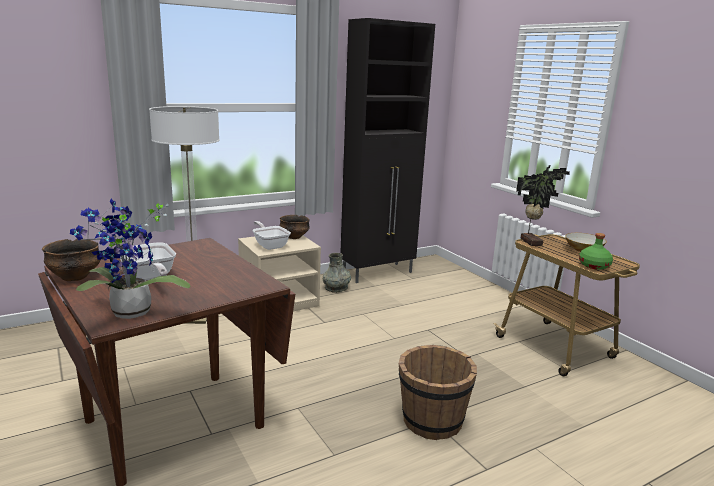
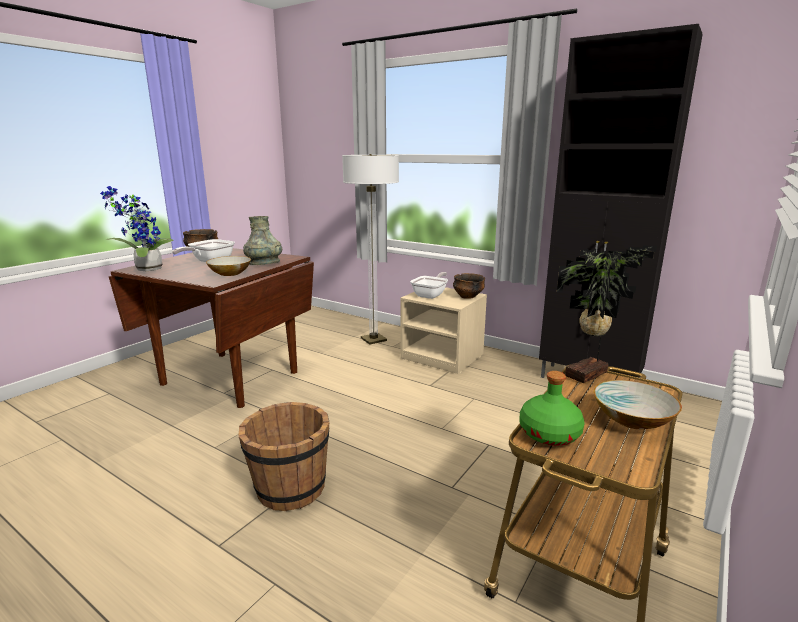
camera: 65 degrees right, 0 degrees up
(235, 275) = (229, 273): none -> bowl
(336, 288) = (511, 371): grey vase -> grey vase (264, 263)

